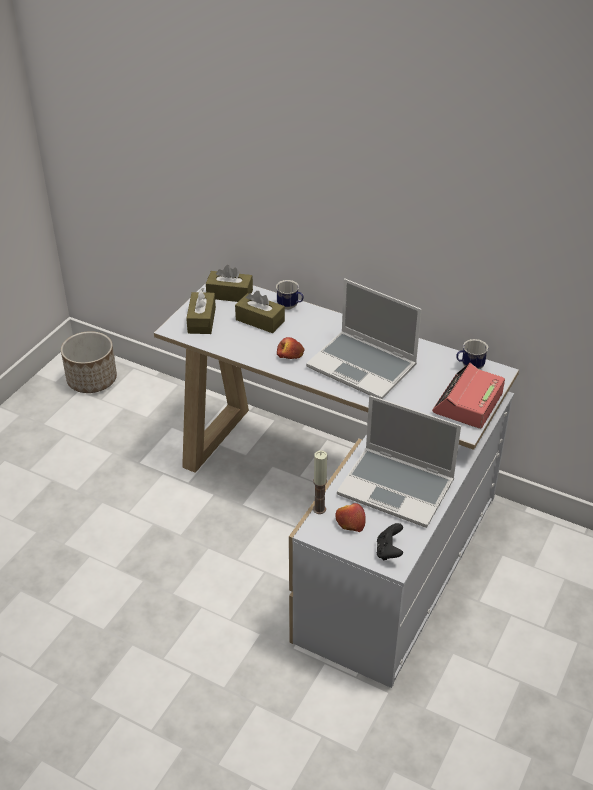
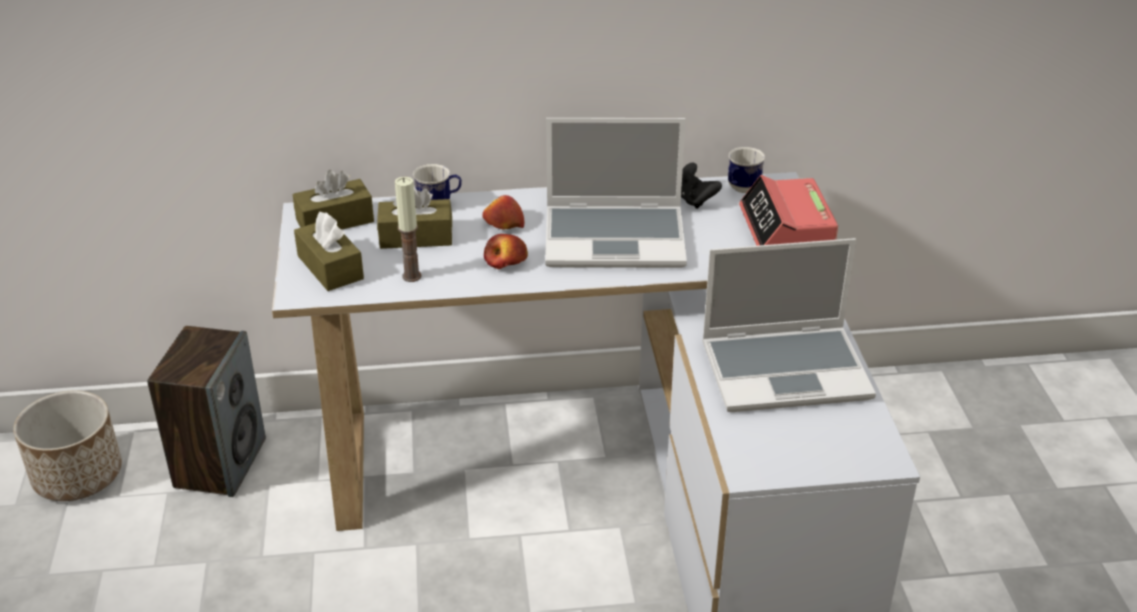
camera: 35 degrees left, 5 degrees down
(159, 404) = (220, 462): none -> speaker
(319, 509) = (723, 441): candle -> candle (411, 276)
(350, 522) = (778, 437): apple -> apple (503, 224)
(389, 551) = (861, 448): black game controller -> black game controller (694, 200)

